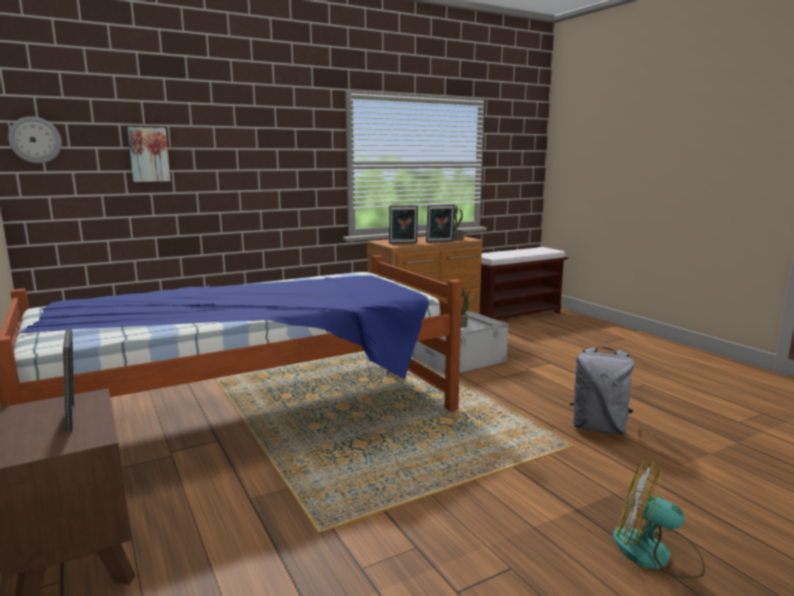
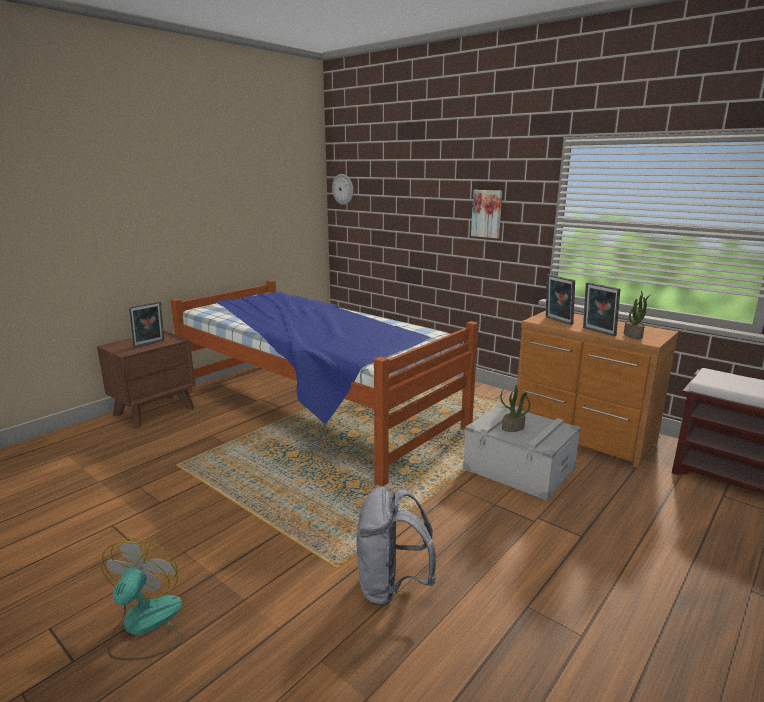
camera: 70 degrees right, 5 degrees up
(149, 154) = (396, 201): picture -> picture (487, 213)

